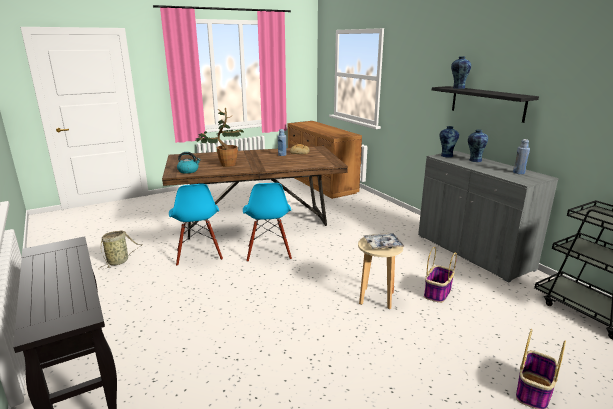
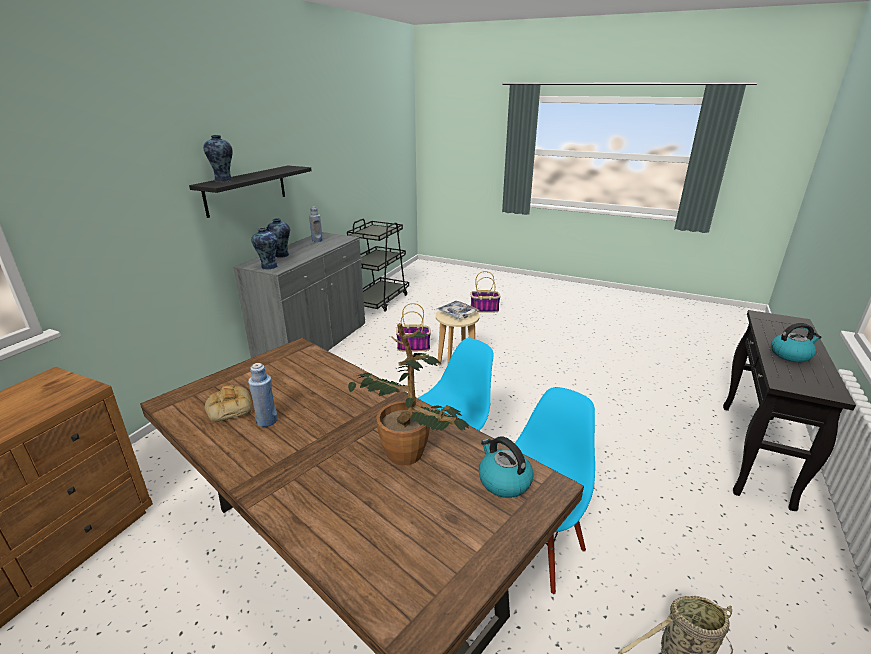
camera: 125 degrees left, 5 degrees up
(60, 271) = (791, 355): none -> kettle

